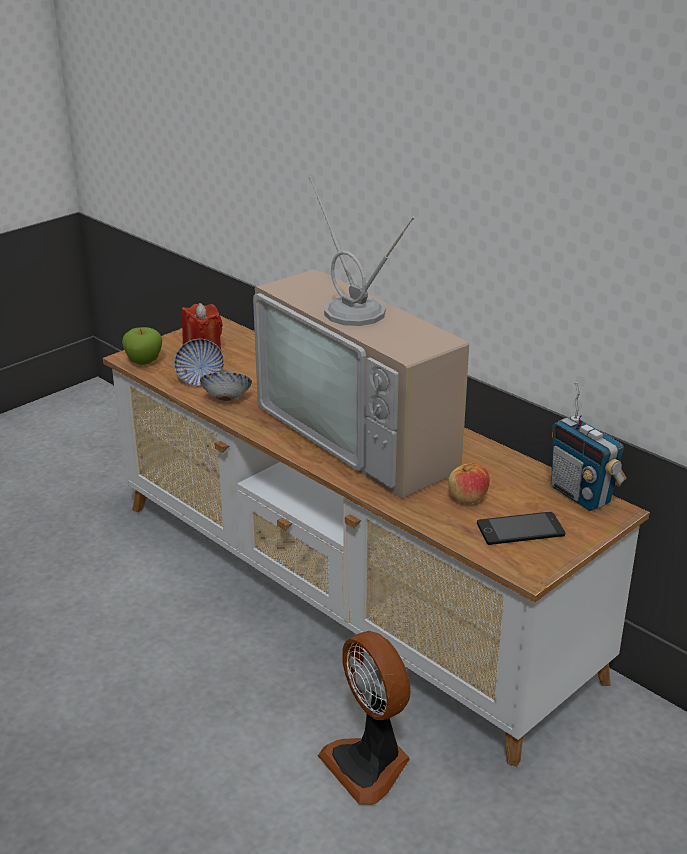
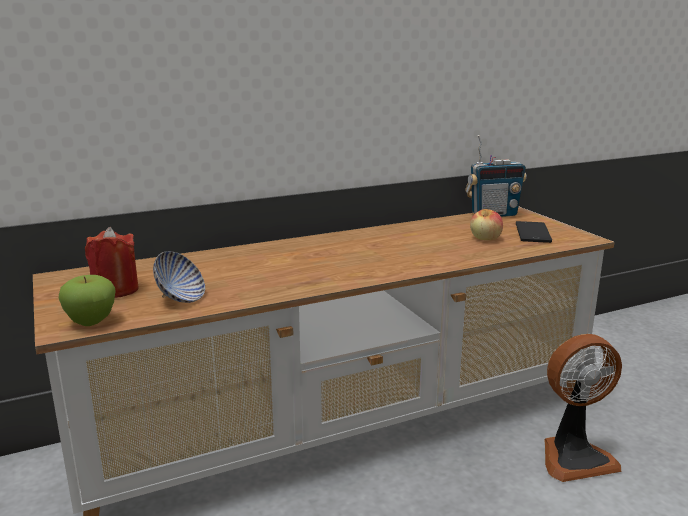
camera: 70 degrees left, 10 degrees down
(226, 400) = (244, 291): bowl -> none
(368, 434) = (366, 251): television -> none

